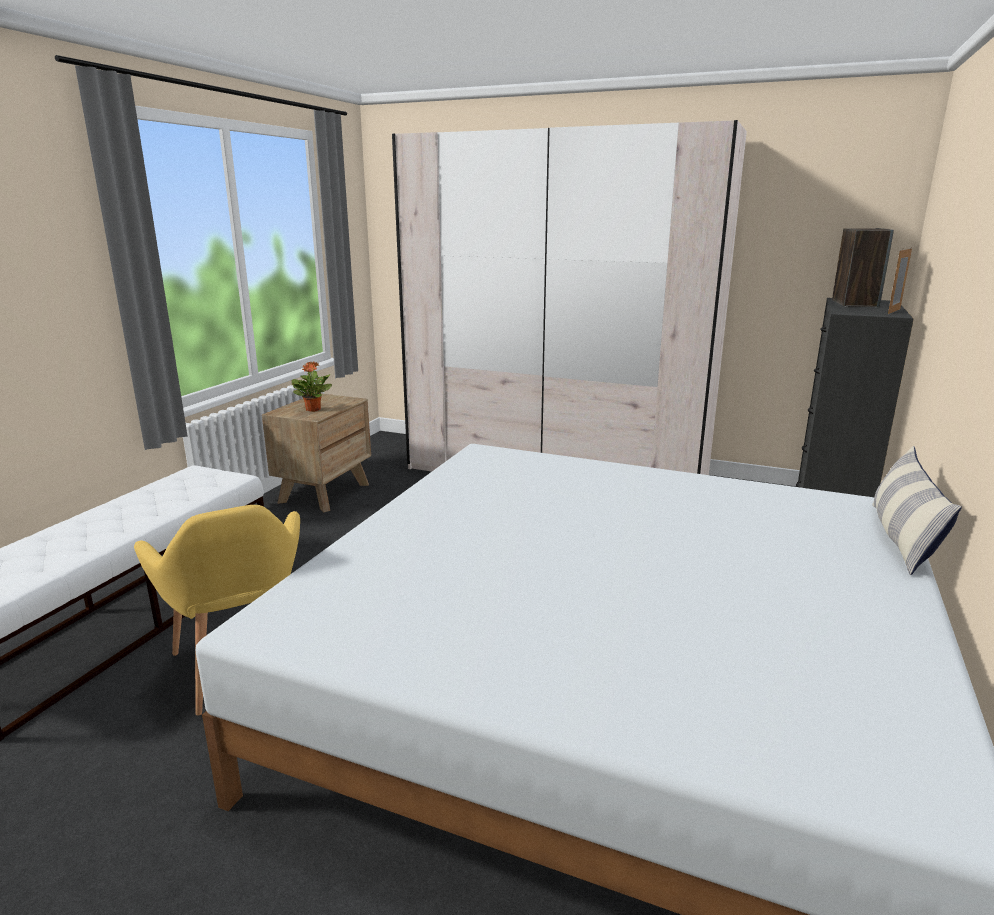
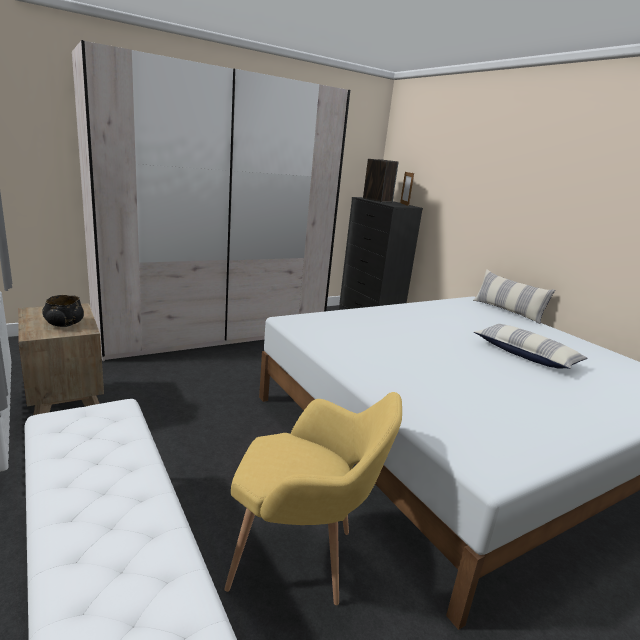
camera: 55 degrees left, 0 degrees up
(313, 409) = (65, 323): potted plant -> black bowl
(696, 589) = (525, 355): none -> pillow

